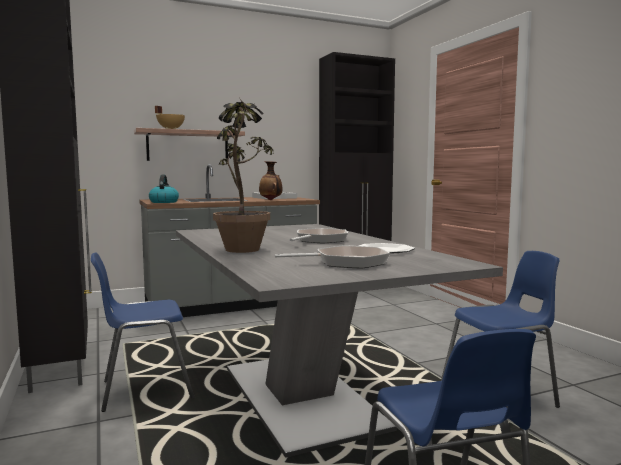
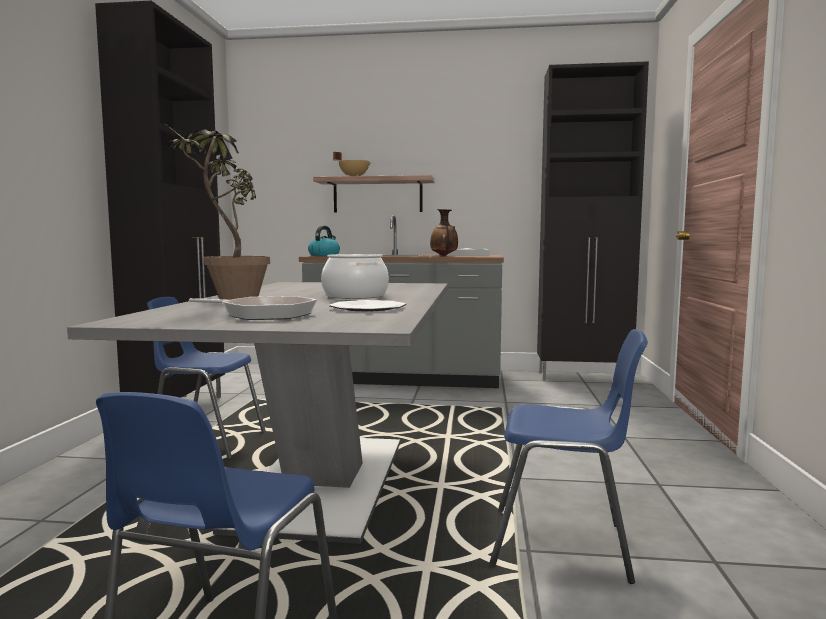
camera: 30 degrees right, 0 degrees up
(319, 240) = (355, 296): frying pan -> cooking pot

